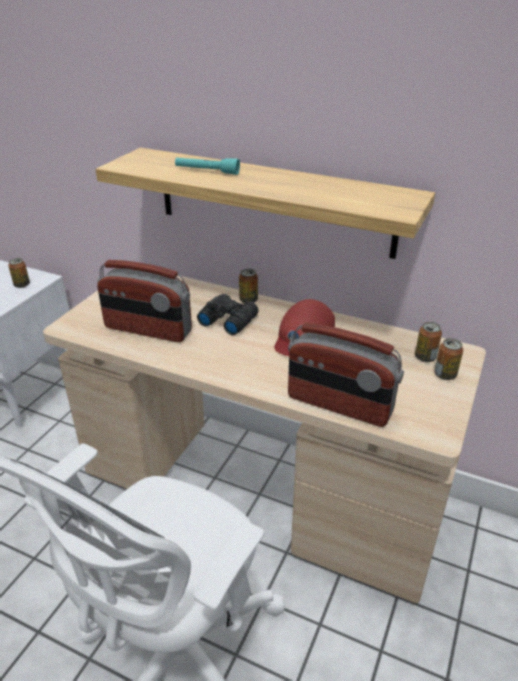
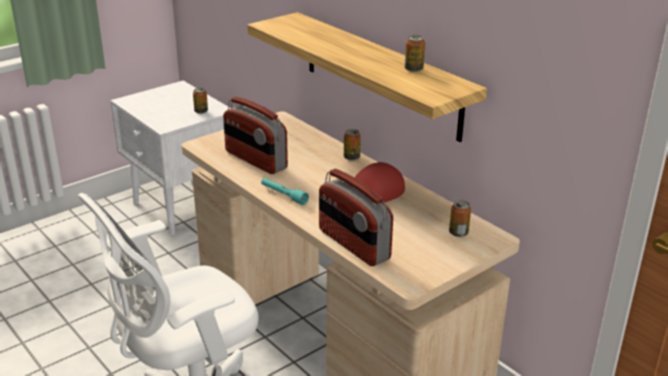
camera: 25 degrees right, 5 degrees down
(207, 171) = (325, 40): turquoise flashlight -> turquoise flashlight (283, 195)
(228, 320) = (322, 168): black binoculars -> none
(445, 375) = (461, 248): can -> can (413, 69)

